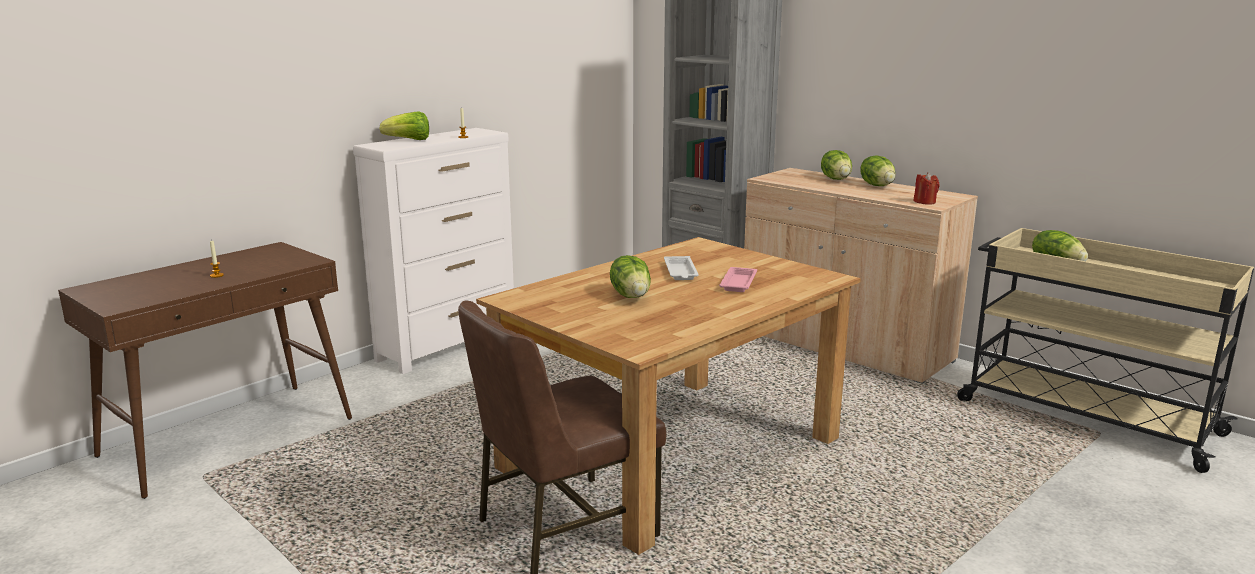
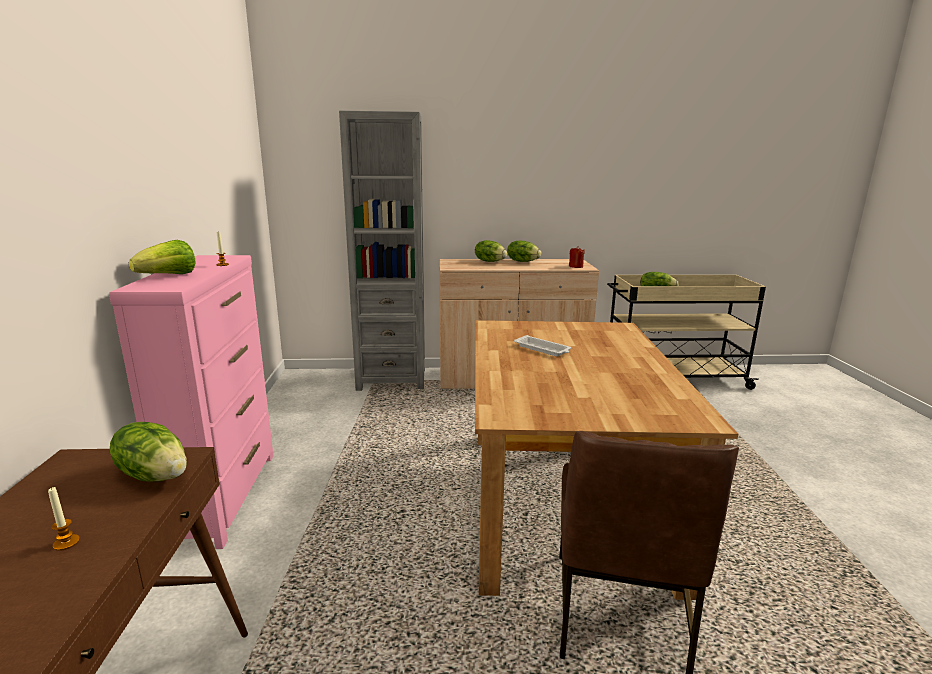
camera: 45 degrees left, 0 degrees up
(448, 346) = (226, 495): white dresser -> pink dresser
(632, 295) = (570, 378): lettuce -> lettuce (155, 474)
(738, 283) = (594, 346): pink tray -> none

